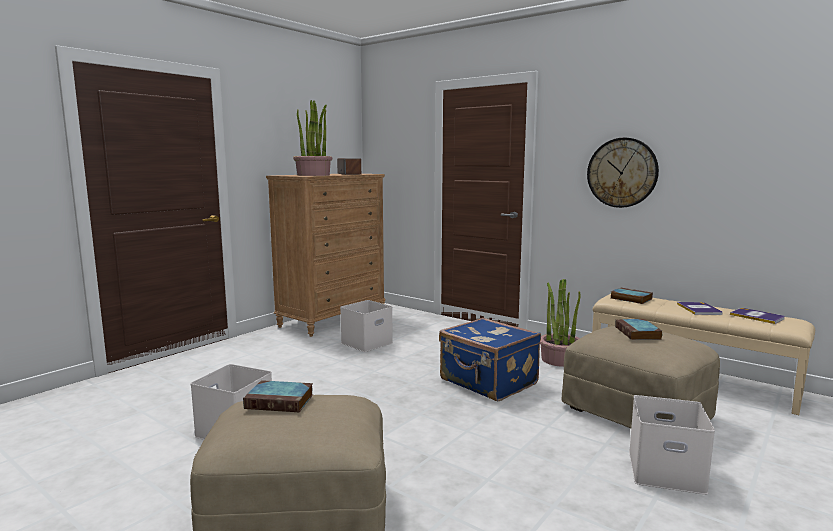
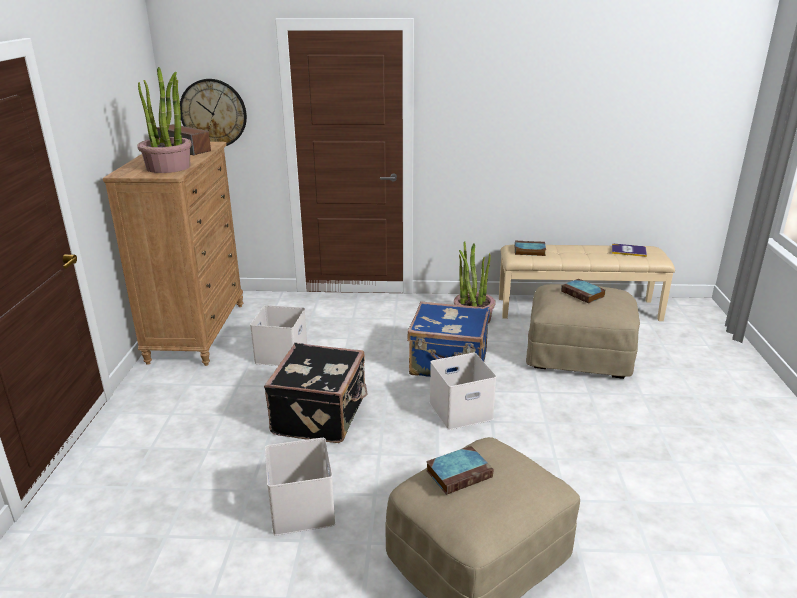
camera: 35 degrees left, 15 degrees up
(336, 383) = (321, 415): none -> black suitcase
(622, 172) = (507, 130): wall clock -> wall clock (213, 113)
(664, 472) = (642, 402): white storage box -> white storage box (460, 412)
(699, 309) = (587, 252): book -> none

